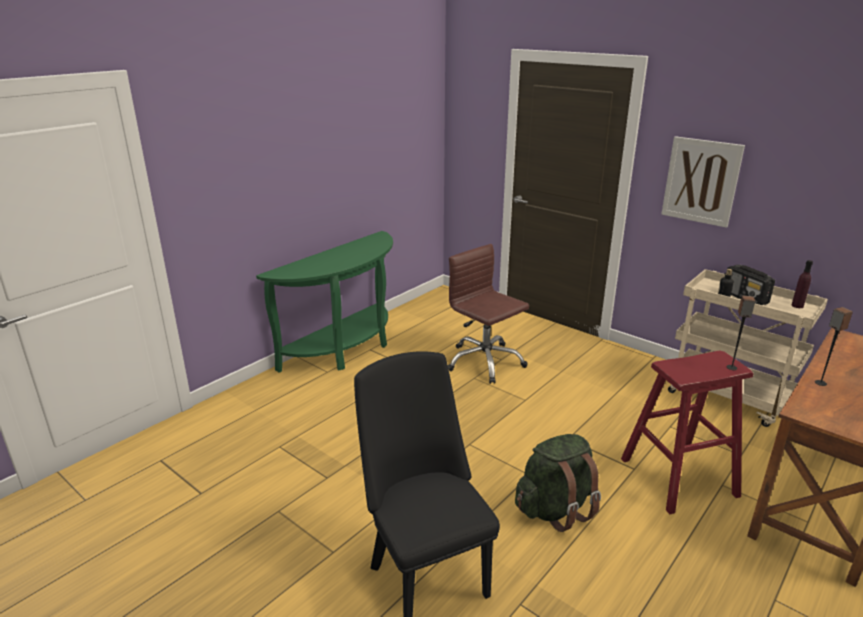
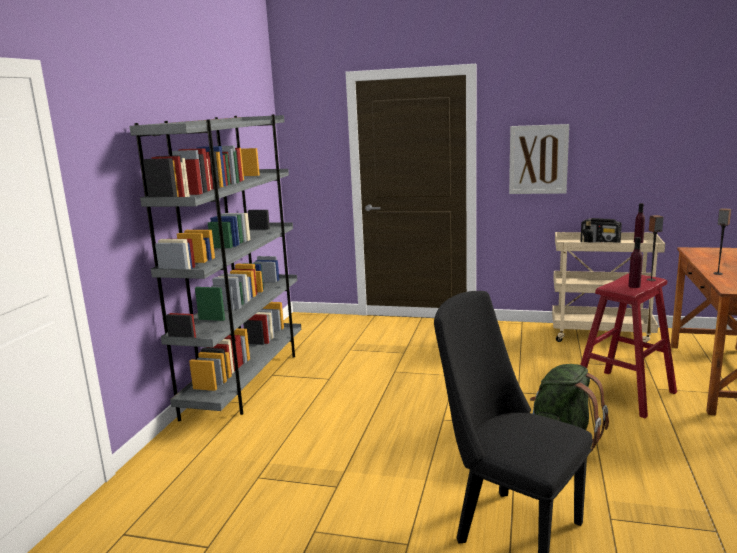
camera: 25 degrees left, 10 degrees down
(346, 349) = (246, 380): green console table -> grey bookcase
(484, 362) = (391, 358): brown office chair -> none
(699, 371) = (634, 286): none -> purple bottle

